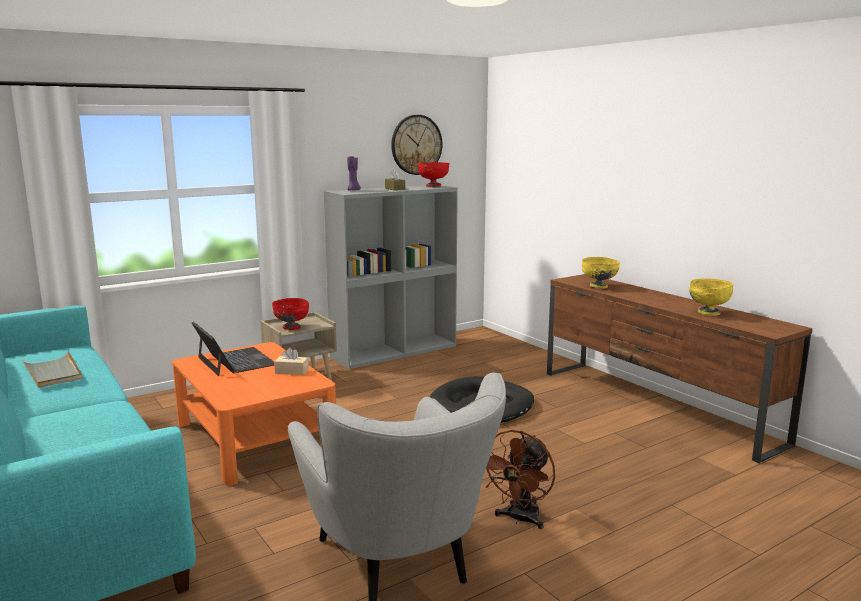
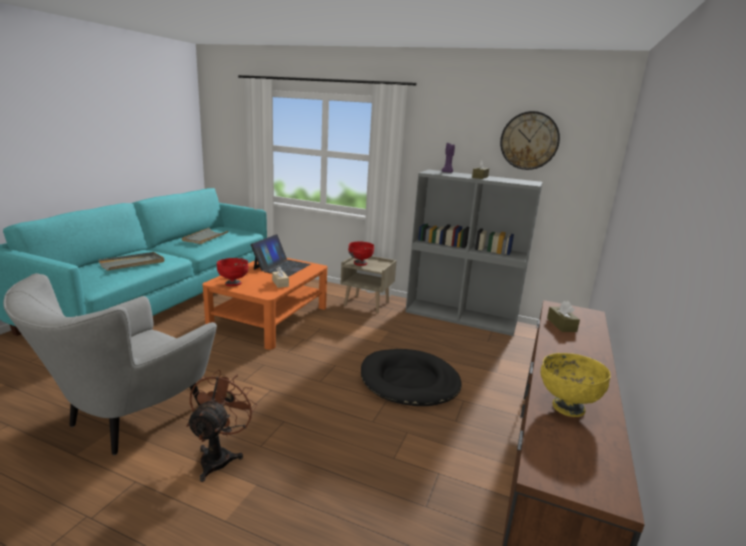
camera: 55 degrees right, 5 degrees up
(93, 429) = (133, 263): none -> grey tray
(433, 186) = (527, 182): red bowl -> red bowl (233, 284)
(519, 519) = (219, 456): brown fan -> brown fan turned 105 degrees clockwise
(598, 286) = (561, 325): yellow bowl -> brown tissue box

